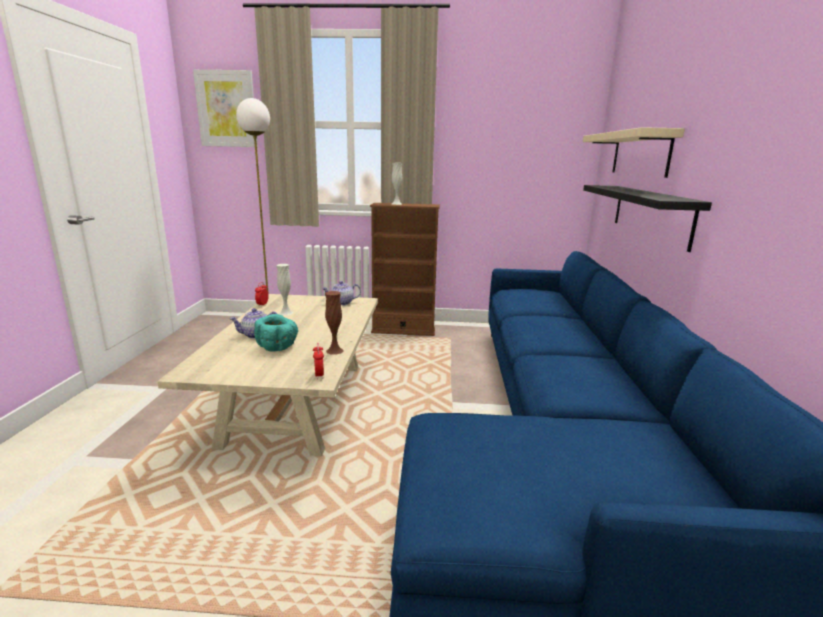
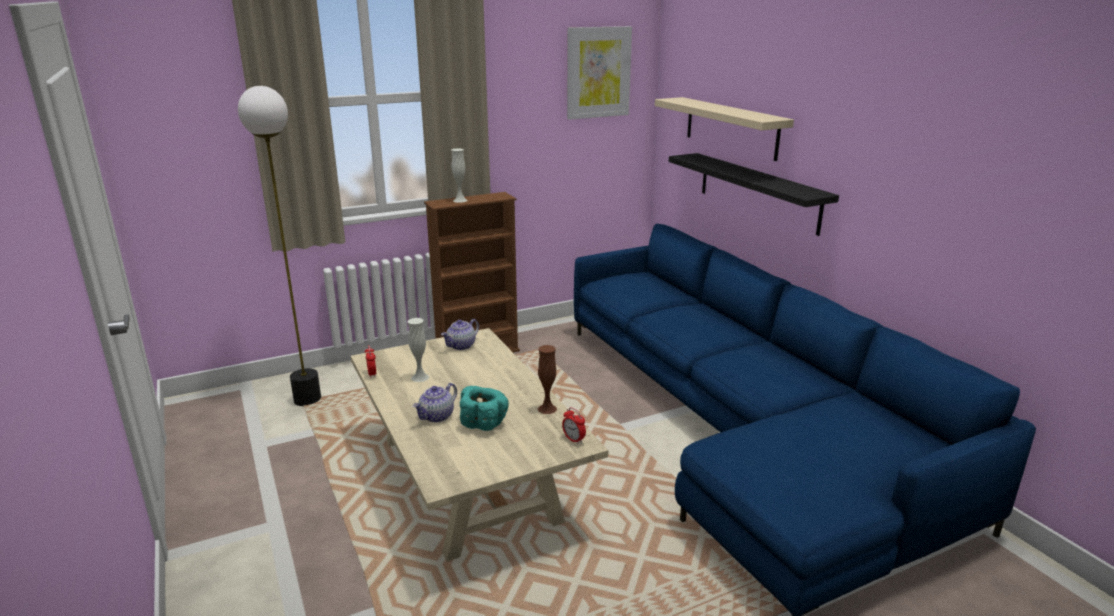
camera: 30 degrees left, 5 degrees up
(226, 109) = (176, 90): picture -> picture (598, 72)

